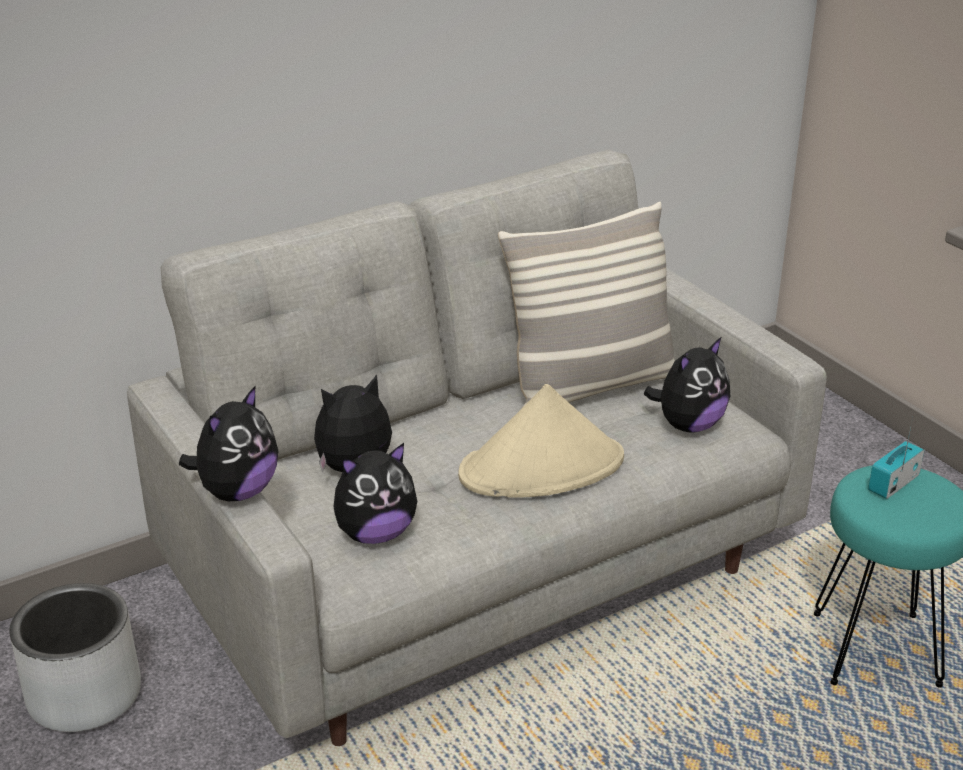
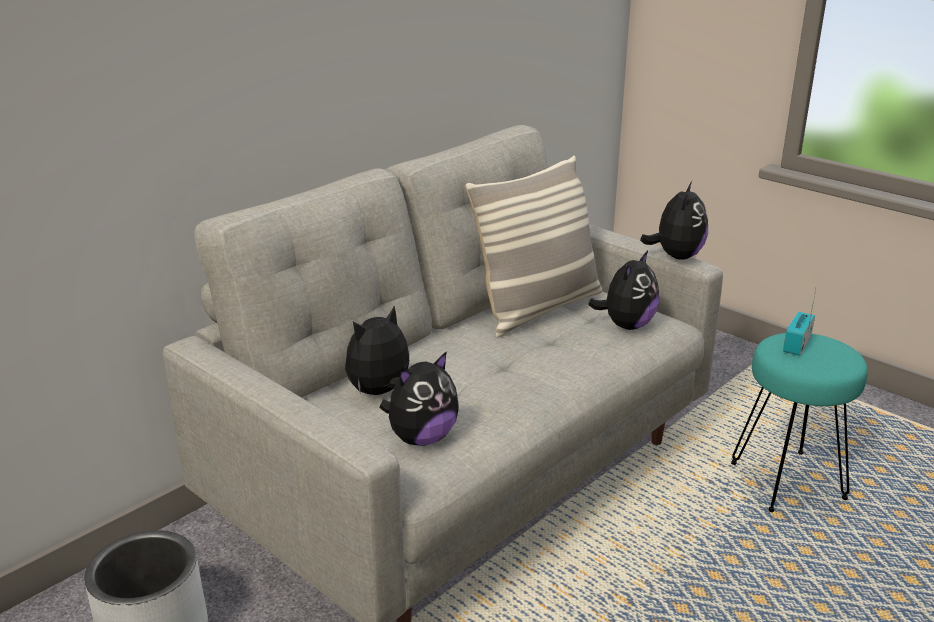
camera: 15 degrees left, 5 degrees down
(237, 491) = (307, 413): plush toy -> plush toy (676, 256)
(542, 467) = (533, 369): beige hat -> none

